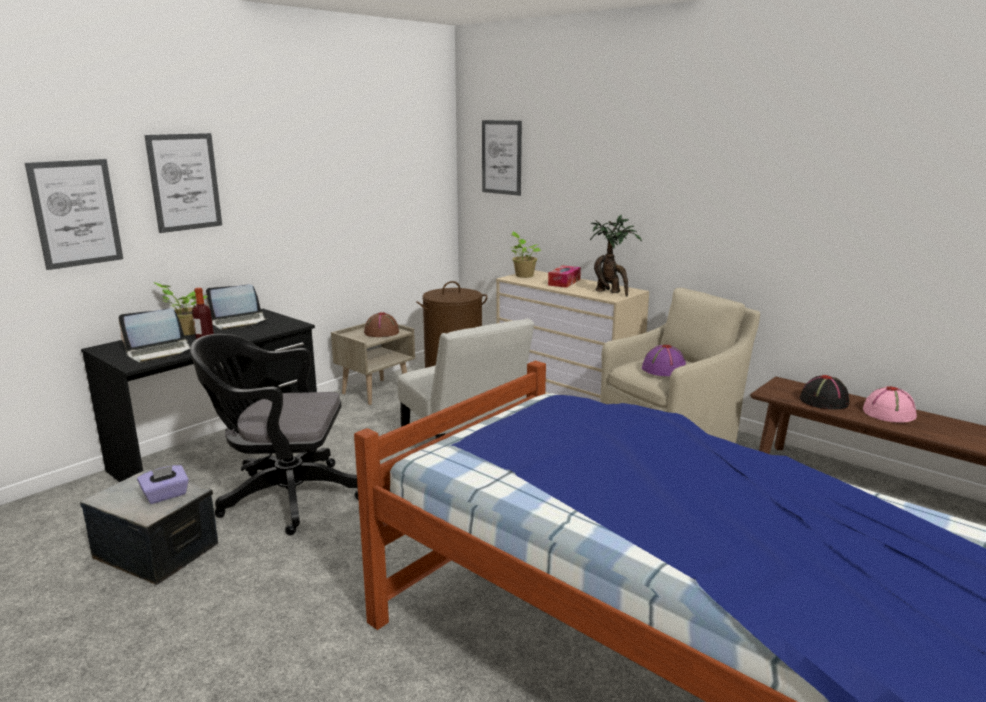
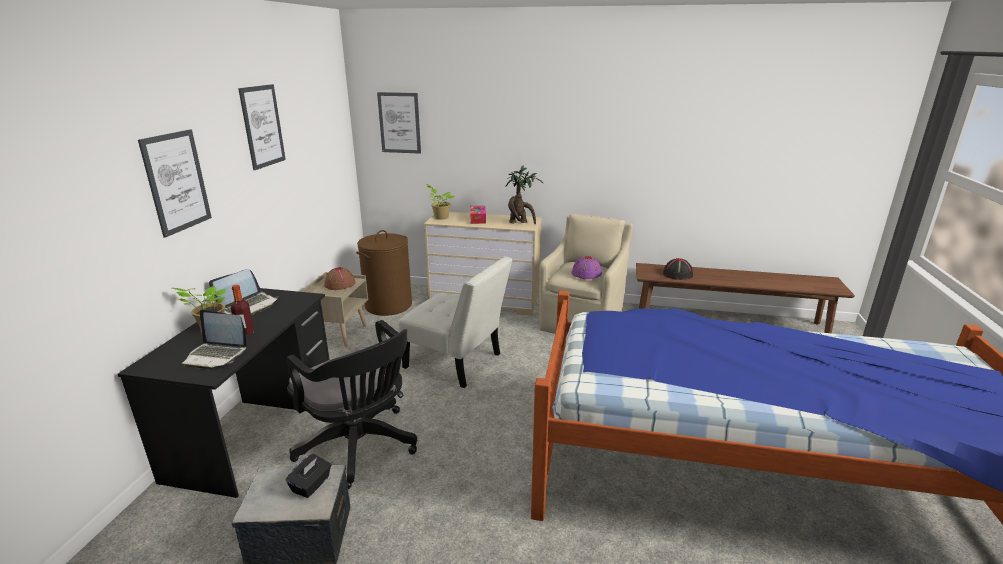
camera: 30 degrees left, 5 degrees up
(76, 213) = (90, 235): picture -> picture (262, 126)
(159, 352) = (216, 355): laptop -> laptop turned 75 degrees clockwise
(166, 495) = (311, 485): purple tissue box -> black tissue box
(283, 497) = (361, 448): black office chair -> black office chair turned 105 degrees counterclockwise
(889, 413) = (714, 274): pink hat -> none

